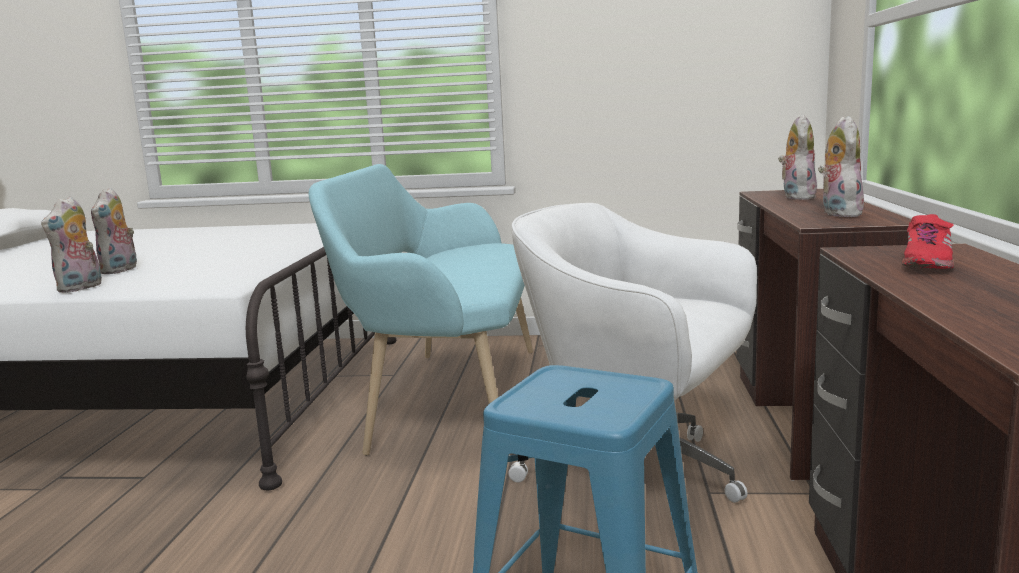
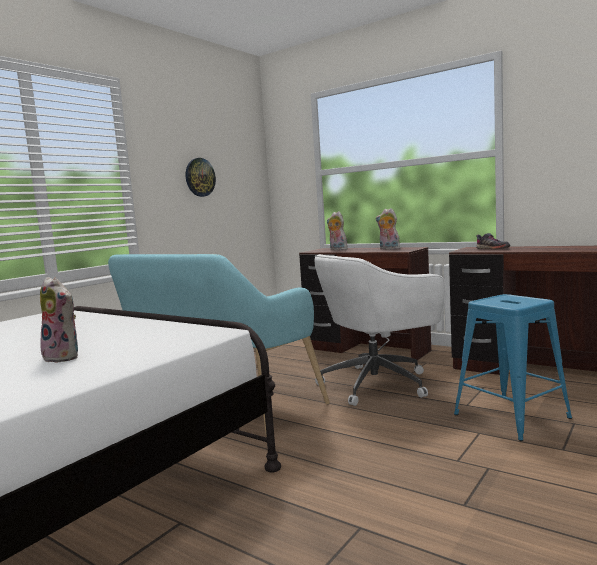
camera: 60 degrees left, 5 degrees down
(81, 288) = (118, 364): plush toy -> none
(637, 42) = (199, 177): none -> wall clock
(926, 263) = (492, 249): red shoe -> grey shoe

